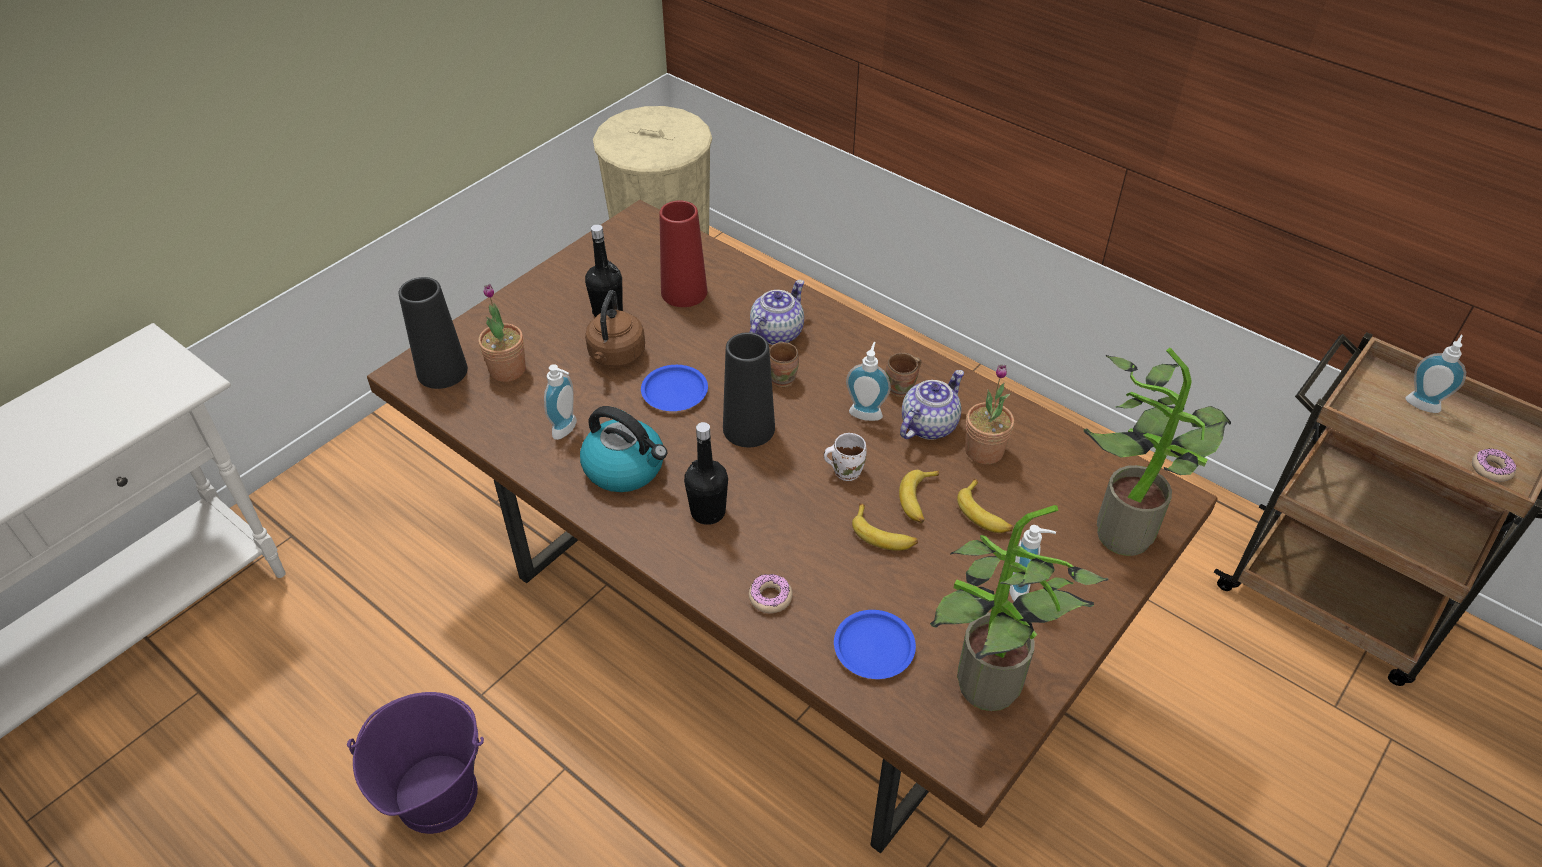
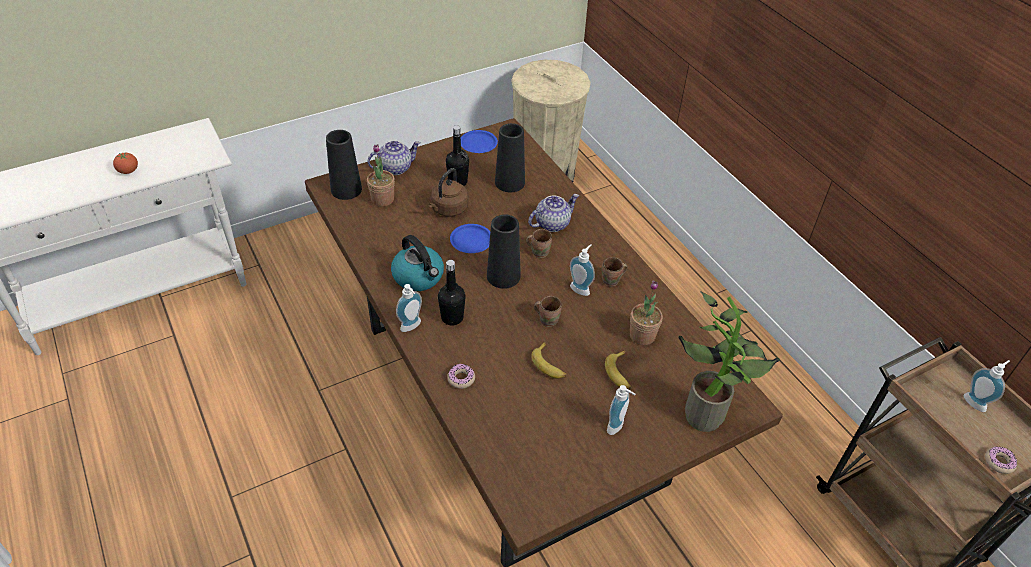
camera: 20 degrees right, 0 degrees up
(53, 446) = (128, 171): none -> tomato
(436, 795) = (269, 437): purple bucket -> none
(568, 430) = (398, 244): soap dispenser -> soap dispenser (412, 327)
(684, 292) = (509, 182): red vase -> black vase
(845, 470) = (548, 319): white mug -> brown mug
(874, 647) = (506, 429): blue plate -> blue plate (479, 144)
(919, 500) = (583, 352): banana -> none
(928, 425) = (616, 308): teapot -> teapot (395, 167)
(983, 692) = (557, 478): potted plant -> none

